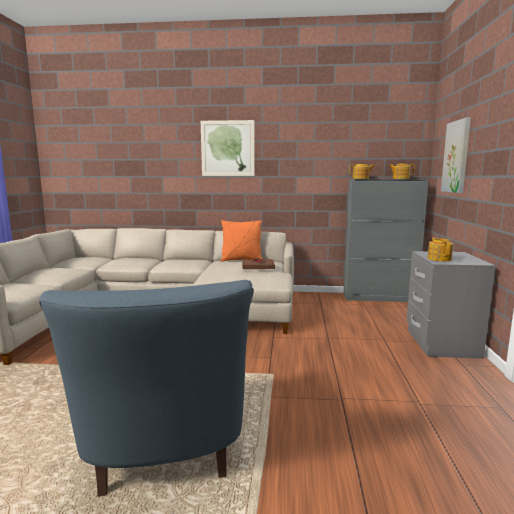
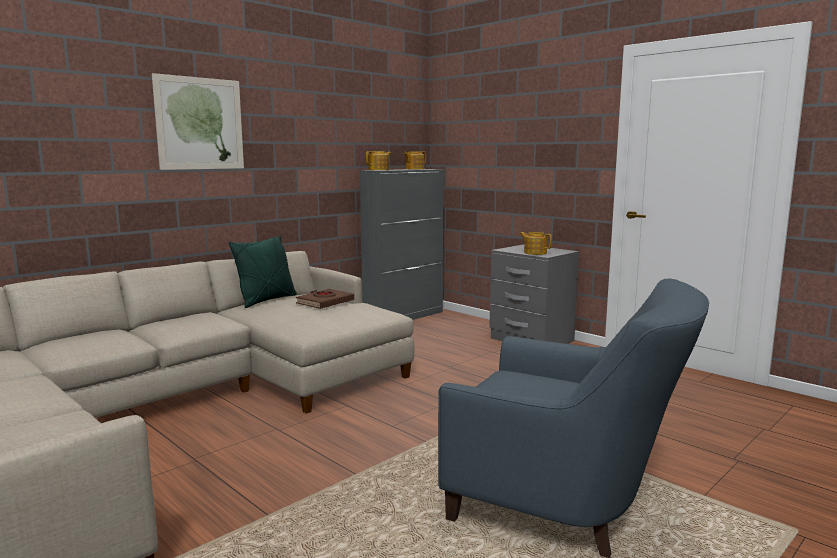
camera: 50 degrees left, 0 degrees up
(241, 260) = (266, 300): orange pillow -> green pillow
(456, 157) = (487, 146): picture -> none

